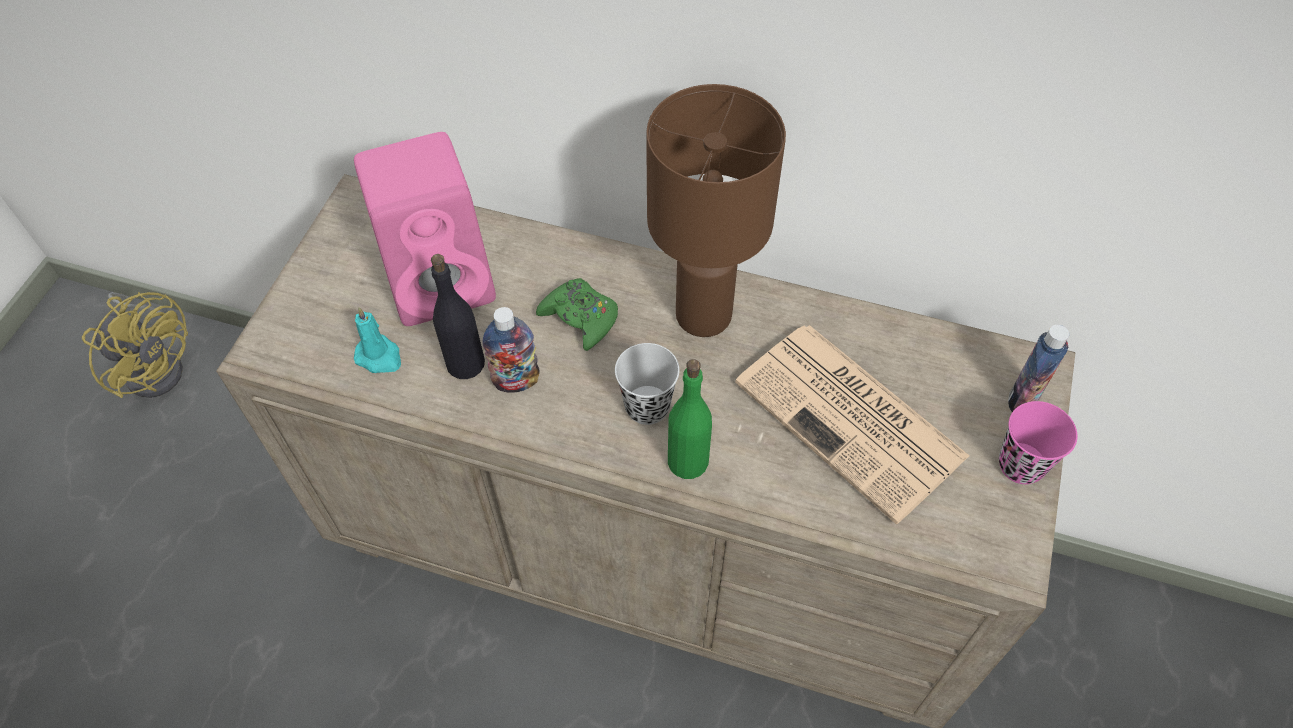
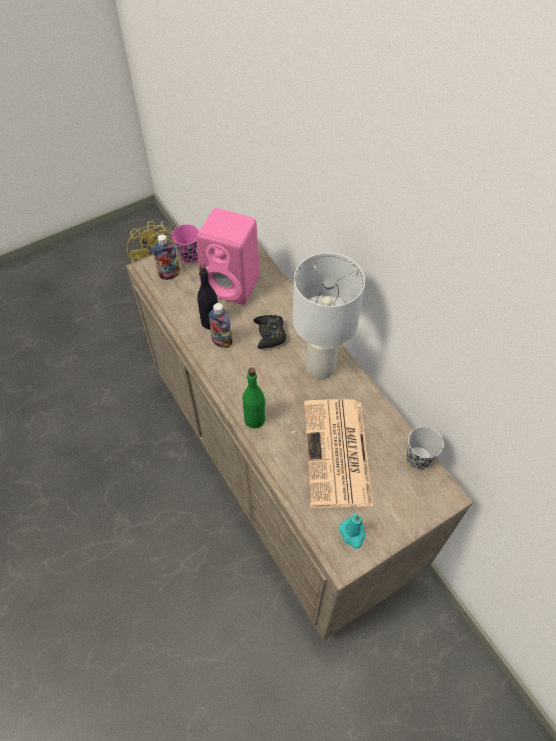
camera: 40 degrees right, 0 degrees up
(379, 357) = (183, 298): turquoise candle -> turquoise candle (353, 534)
(580, 318) = (270, 334): green game controller -> black game controller
(647, 406) = (260, 387): black cup -> black cup (418, 459)
(702, 313) = (320, 366): brown table lamp -> white table lamp
(1021, 465) = (392, 527): pink cup -> pink cup (189, 256)
(1022, 398) = (424, 502): bottle -> bottle (169, 275)

